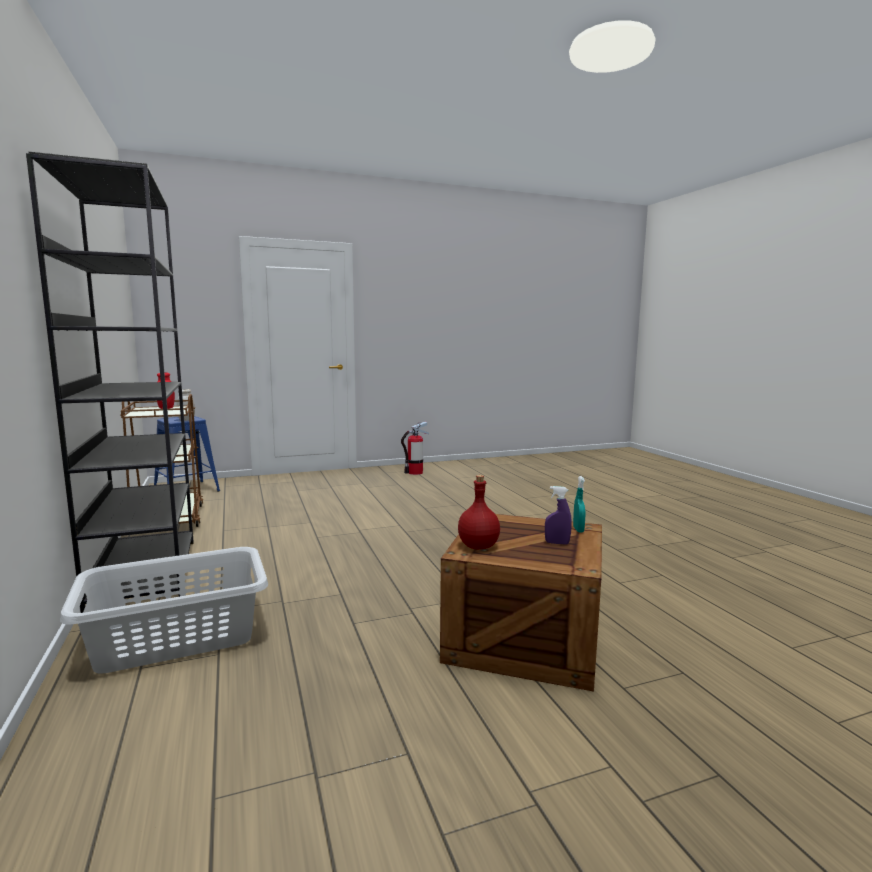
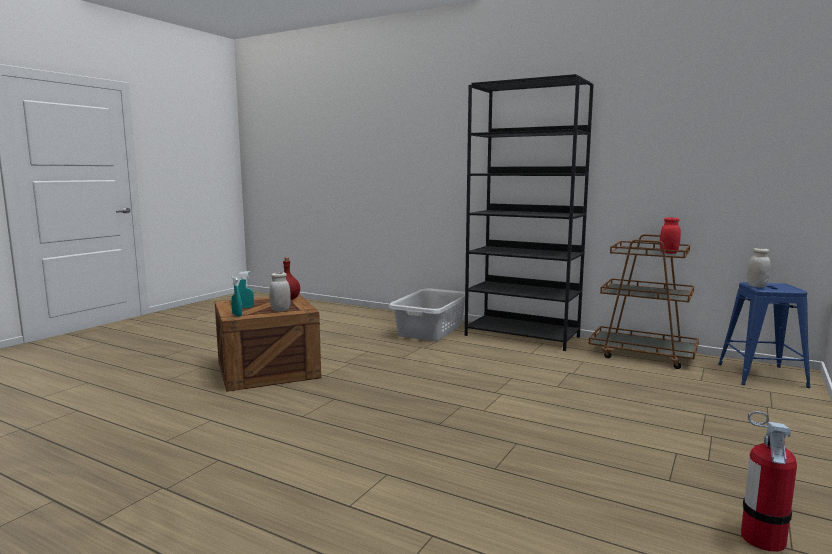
camera: 140 degrees right, 0 degrees up
(516, 525) = (280, 310): none -> white jar
(557, 543) = (246, 307): purple spray bottle -> turquoise spray bottle

